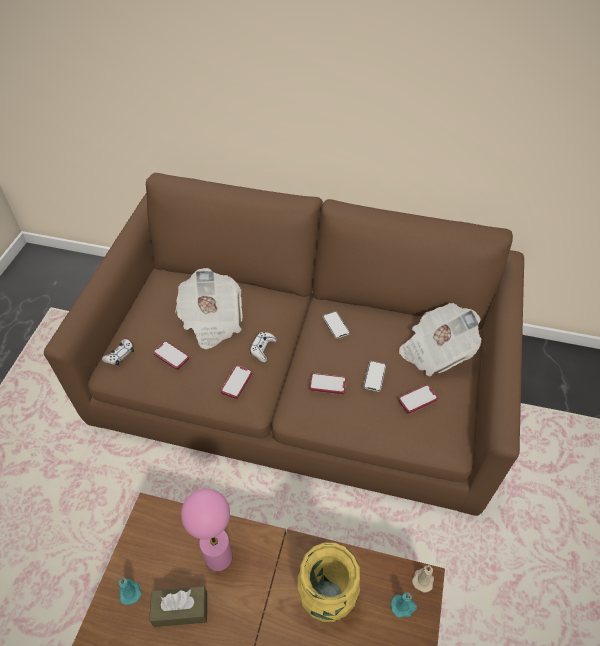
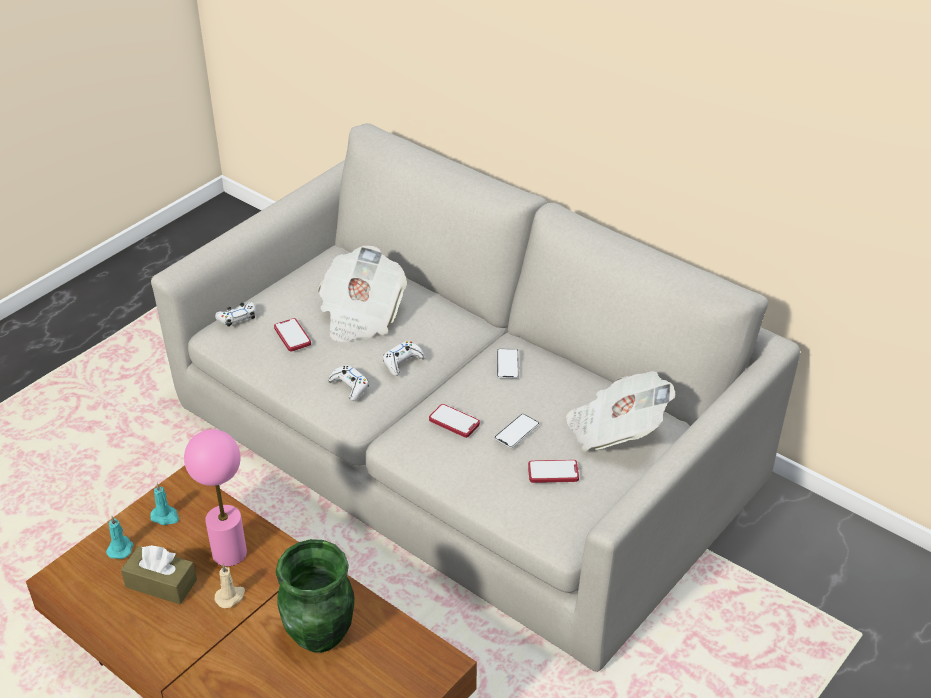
camera: 25 degrees right, 10 degrees down
(236, 382) = (349, 386): phone -> white game controller
(301, 378) = (467, 445): brown sofa -> grey sofa
(327, 599) = (320, 636): yellow vase -> green vase
(403, 606) = (401, 676): turquoise candle -> turquoise candle (165, 517)
(423, 579) = (443, 661): beige candle -> beige candle (230, 597)

